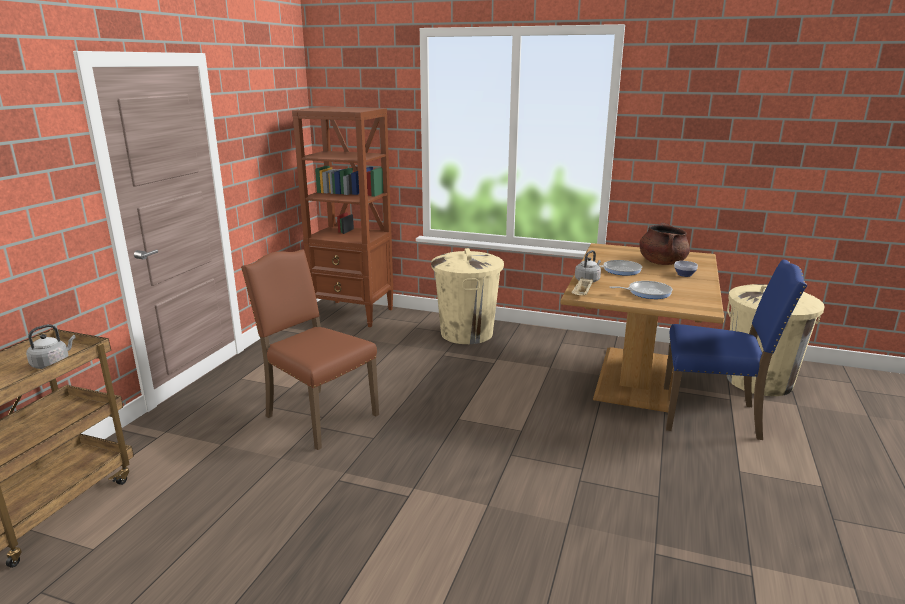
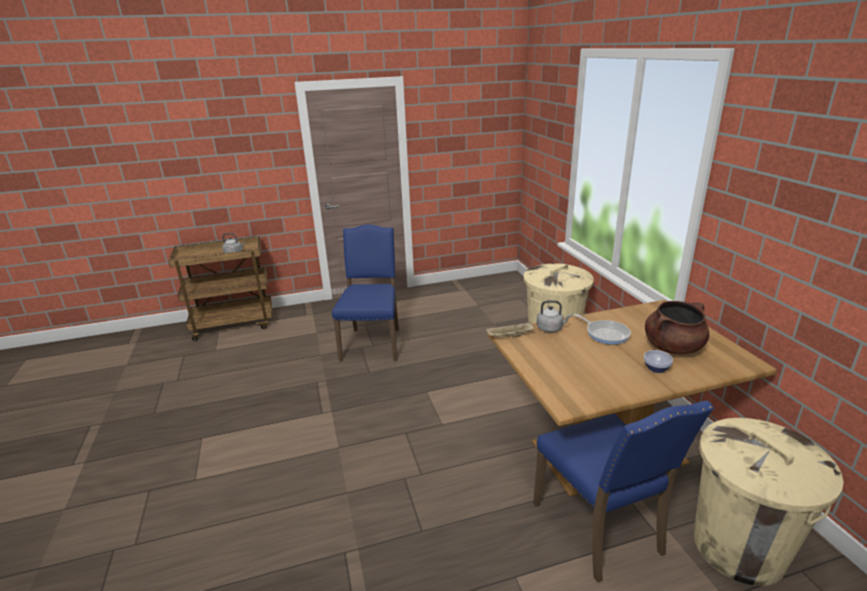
camera: 55 degrees right, 5 degrees up
(318, 416) = (372, 343): brown chair -> blue chair
(353, 314) = (510, 290): brown bookcase -> none
(647, 293) = (564, 363): frying pan -> none

